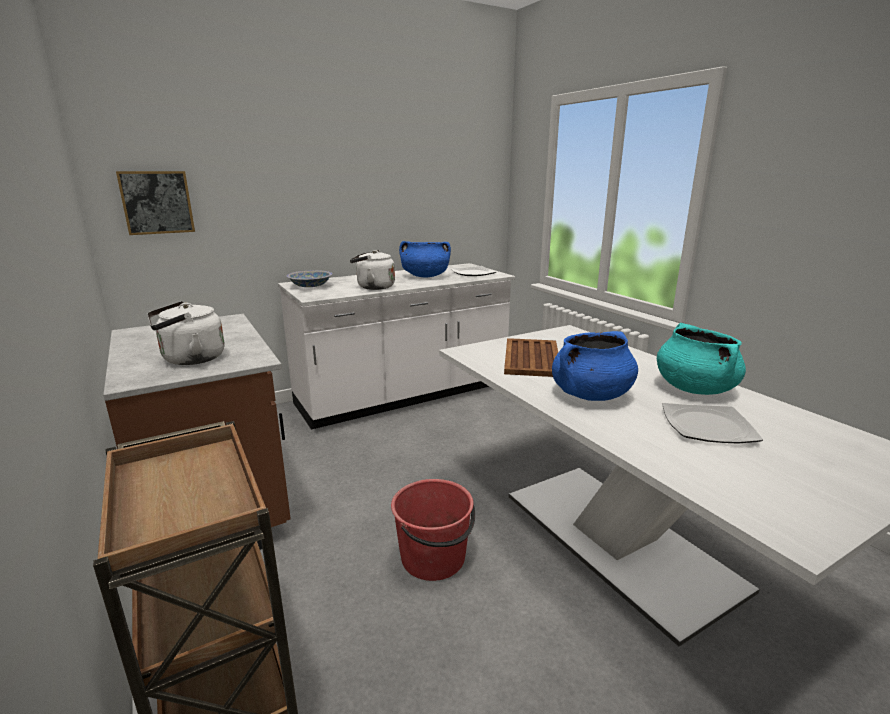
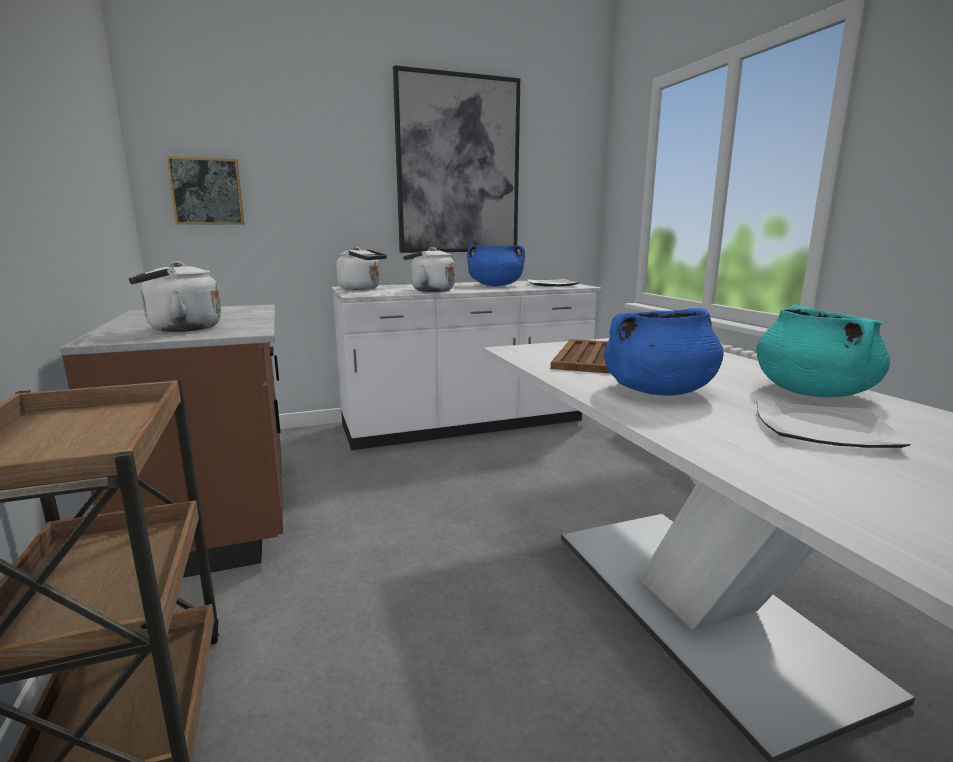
camera: 10 degrees right, 5 degrees down
(310, 286) = (362, 289): bowl -> white kettle
(386, 168) = (458, 166): none -> picture
(434, 558) = (445, 599): red bucket -> none

